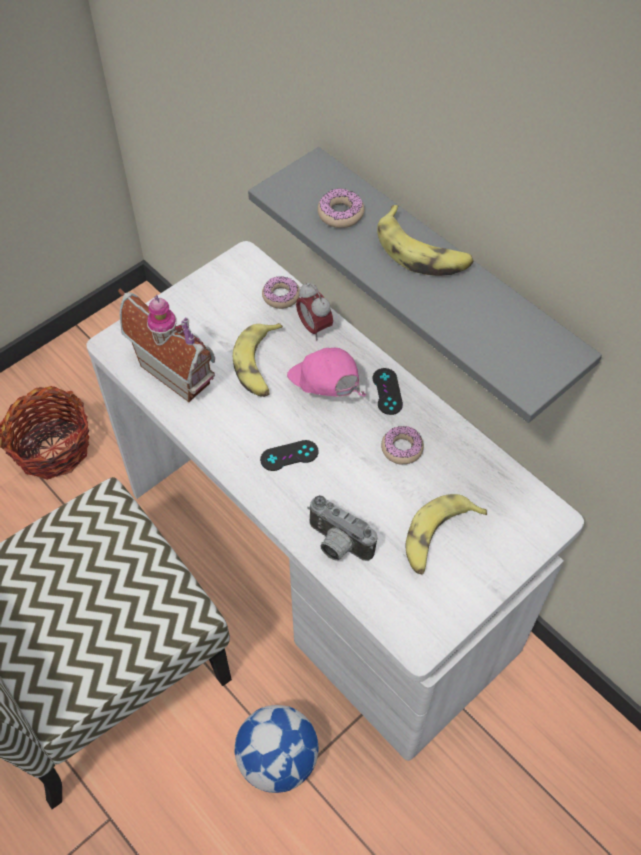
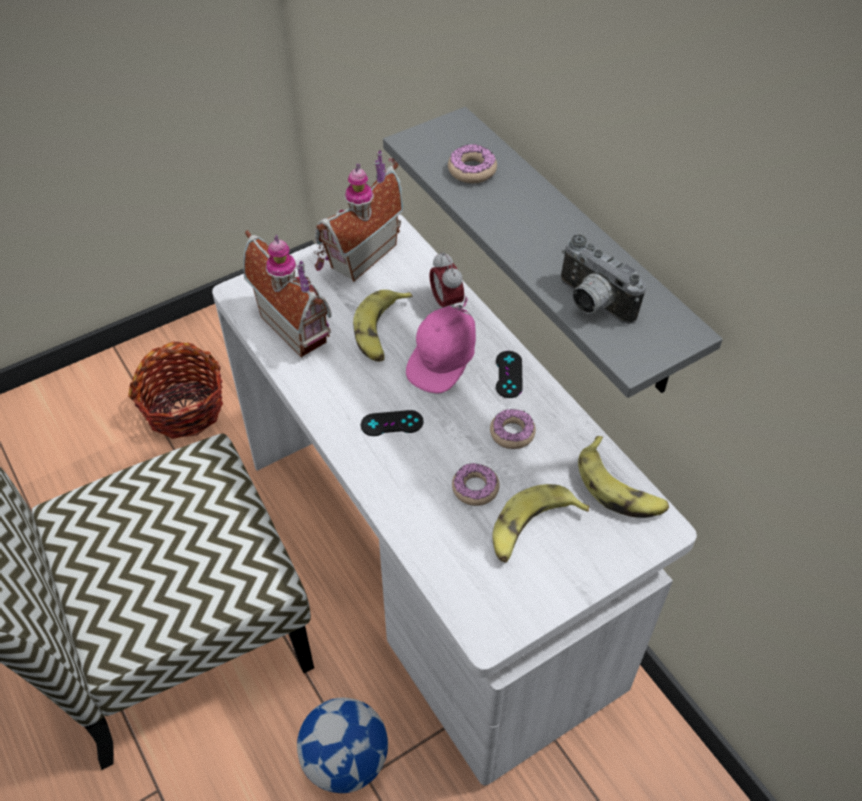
camera: 10 degrees right, 5 degrees down
(219, 290) = (357, 255): none -> toy house
(281, 296) = (419, 268): donut -> donut (475, 488)
(325, 388) = (444, 362): pink cap -> pink cap turned 120 degrees counterclockwise
(336, 544) = (421, 519): camera -> camera (591, 303)
(422, 252) = (549, 216): banana -> banana (620, 488)

